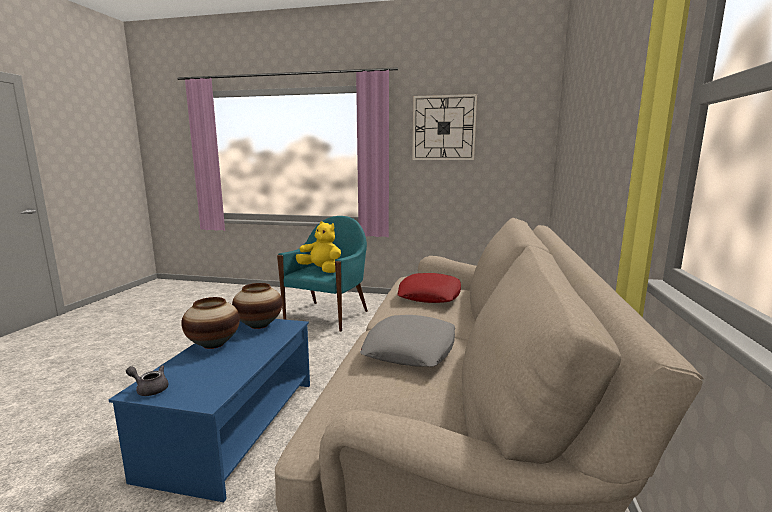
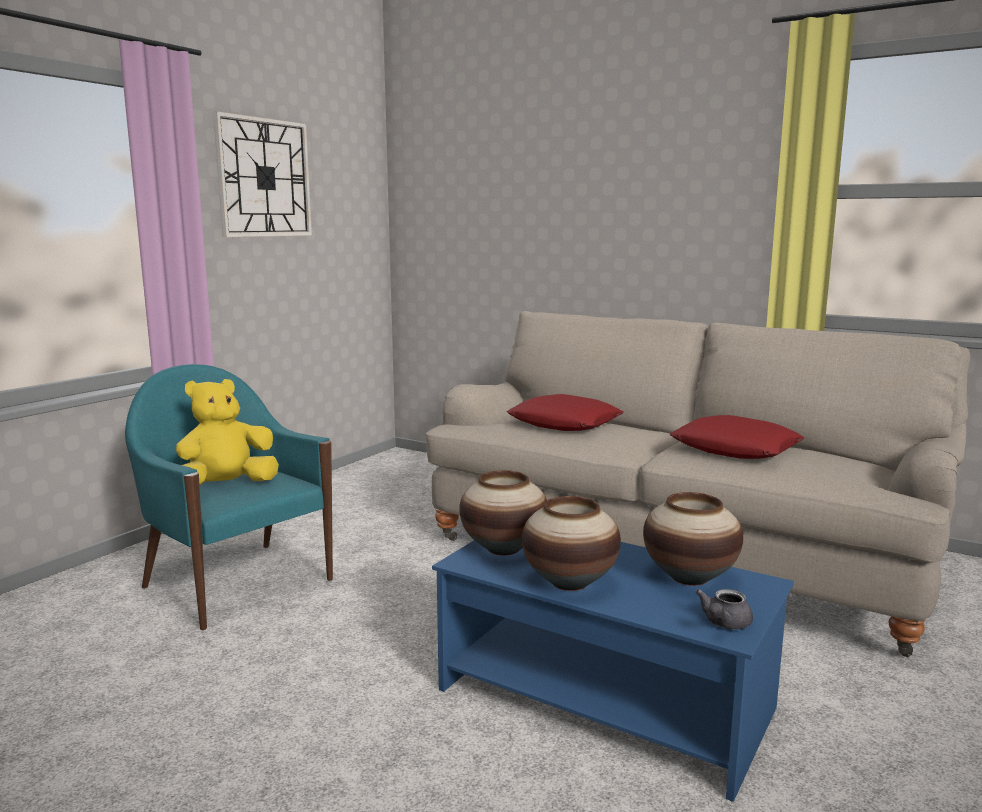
camera: 70 degrees left, 0 degrees up
(219, 375) = (689, 577): none -> vase
(410, 349) = (735, 449): grey pillow -> red pillow

